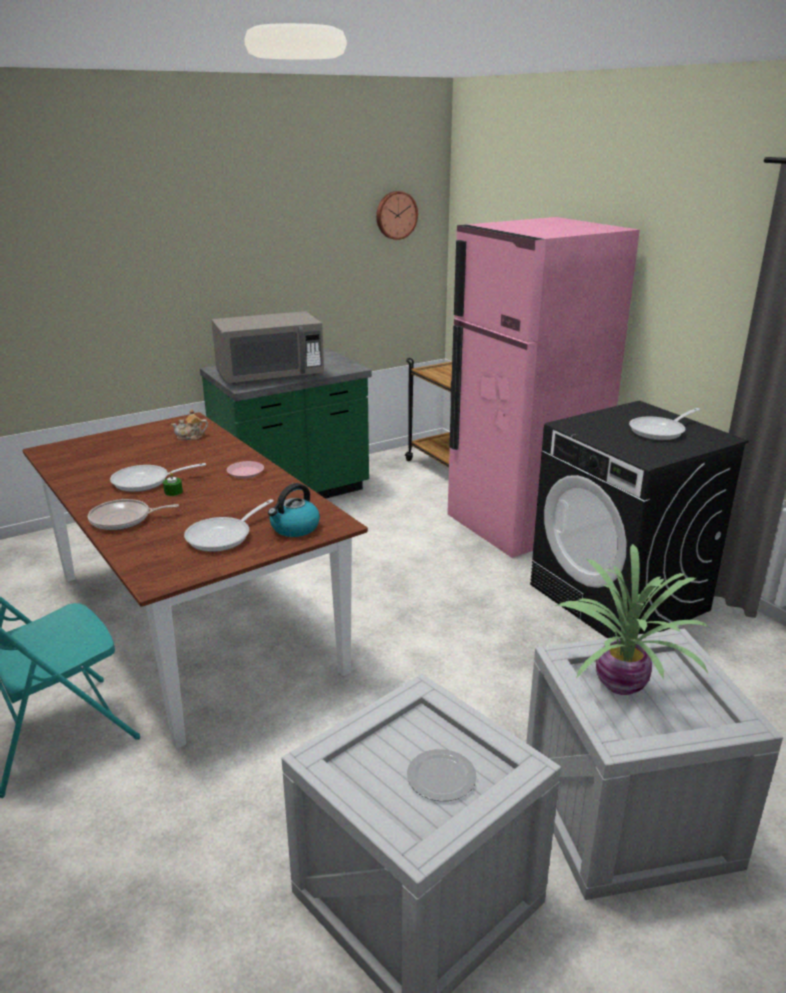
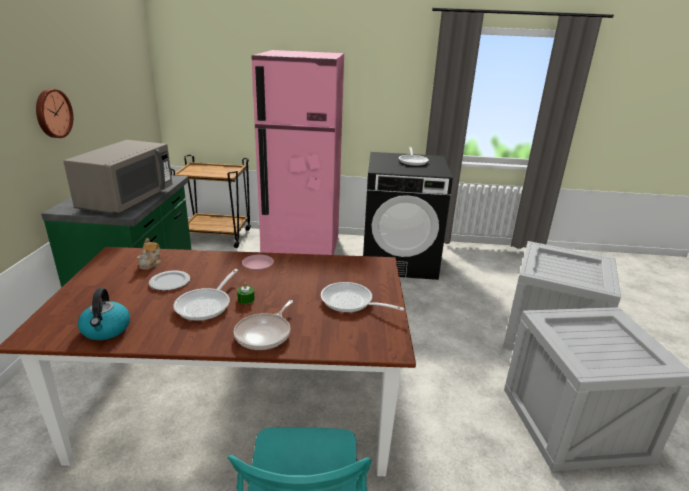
camera: 55 degrees left, 0 degrees up
(223, 536) = (351, 302): frying pan -> frying pan turned 135 degrees clockwise
(294, 528) = (370, 276): kettle -> kettle (106, 330)
(395, 215) = (128, 56): wall clock -> wall clock (52, 113)
(440, 777) = (609, 341): plate -> plate (169, 282)
(618, 685) = (557, 272): potted plant -> none

